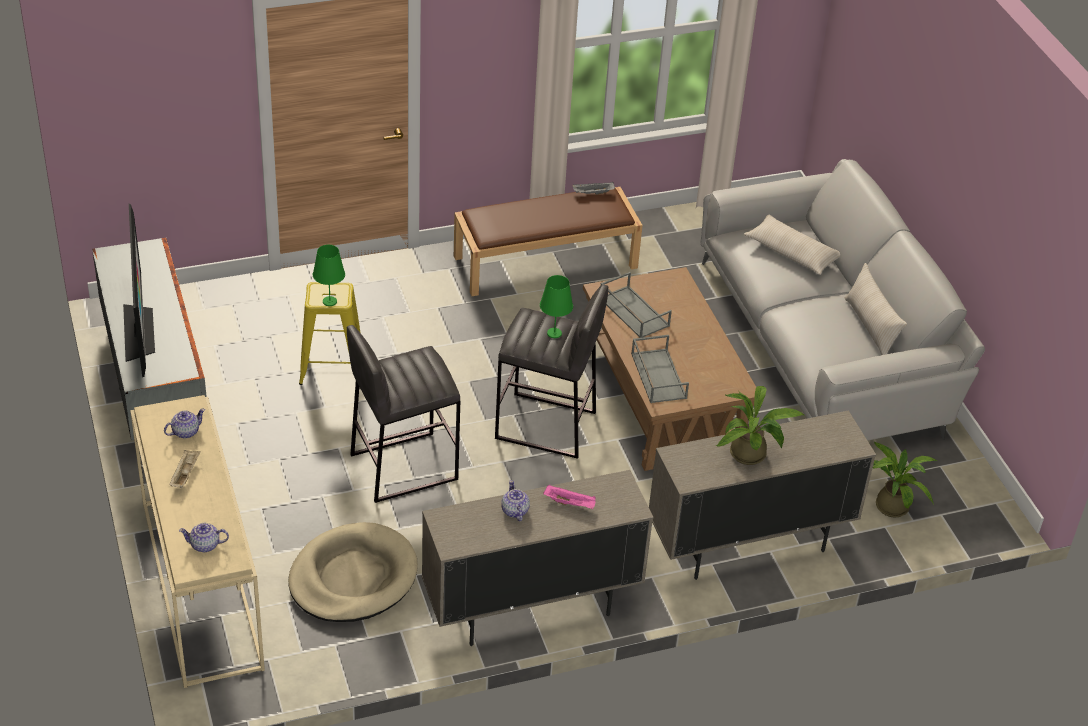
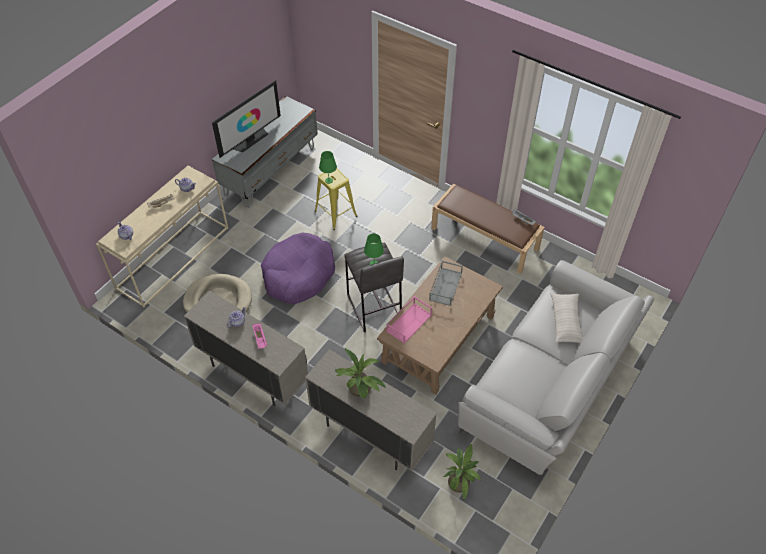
camera: 55 degrees right, 10 degrees up
(402, 466) = (298, 275): grey stool -> purple dog bed
(657, 375) = (409, 322): grey tray -> pink tray
(870, 327) = (545, 389): beige pillow -> none

